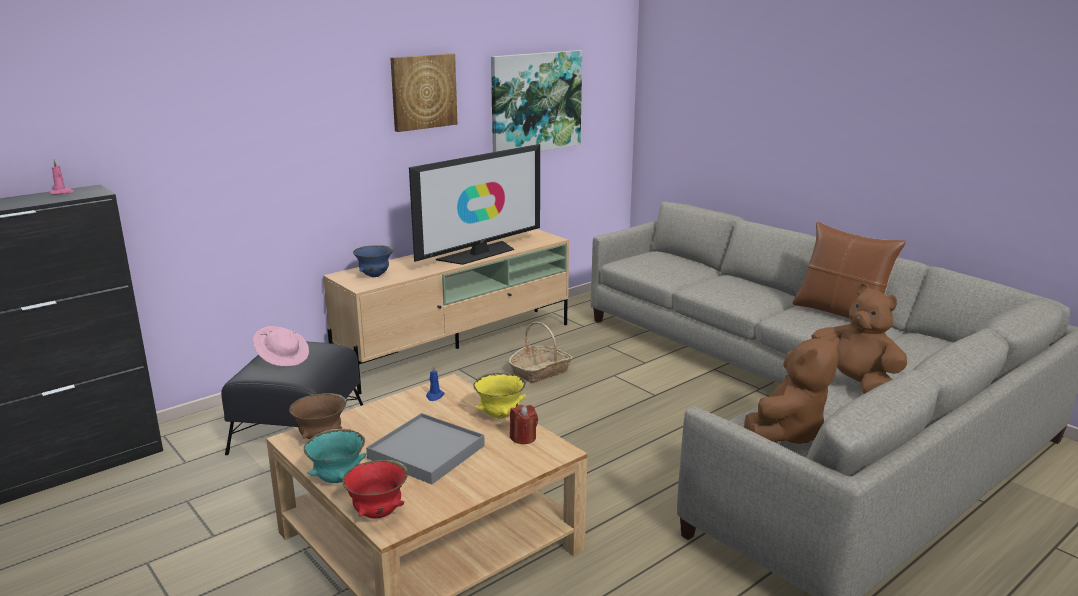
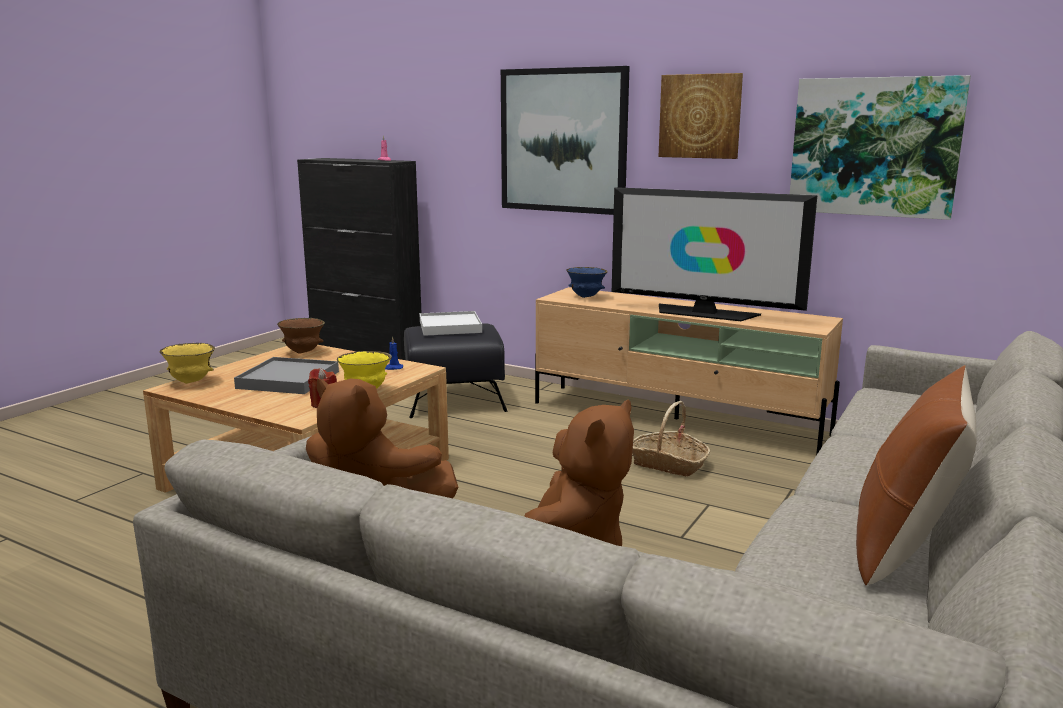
camera: 70 degrees right, 5 degrees down
(283, 358) = (450, 327): pink hat -> white tray
(298, 129) = (563, 141): none -> picture
(338, 479) = (241, 365): turquoise bowl -> none
(378, 514) = (191, 382): red bowl -> yellow bowl

